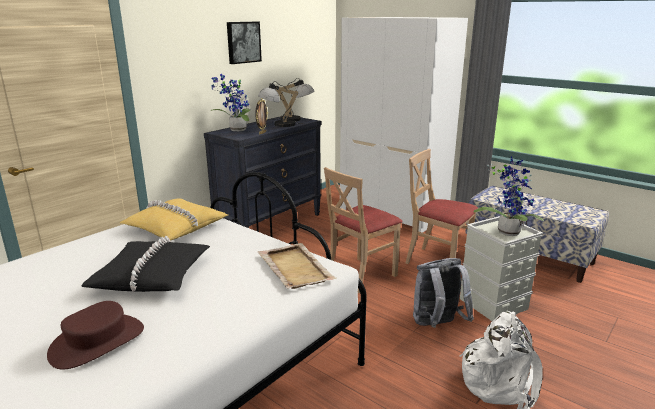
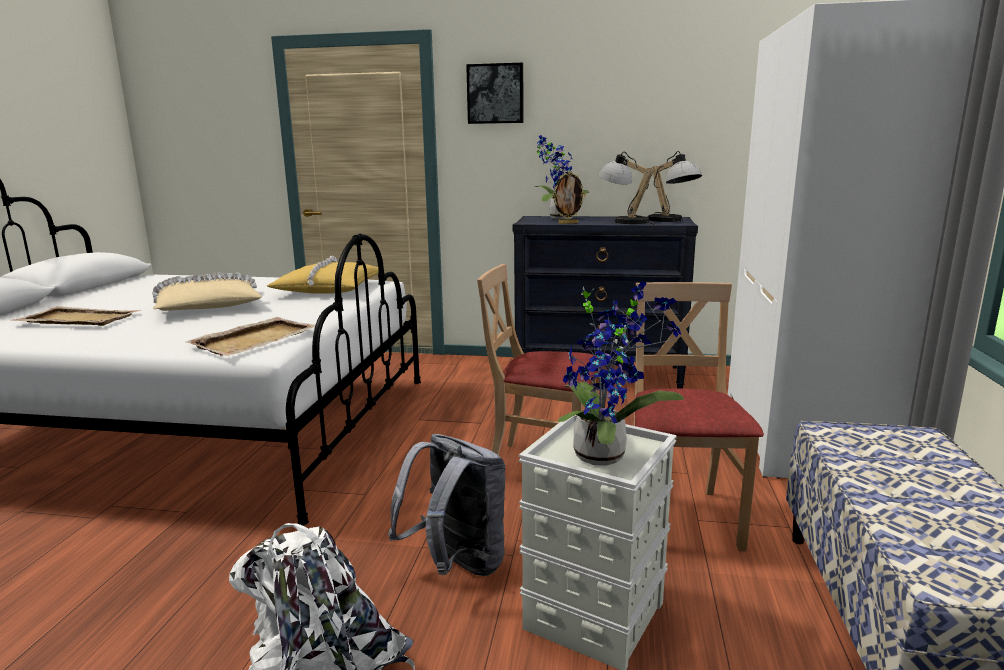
camera: 60 degrees right, 5 degrees down
(97, 342) = (78, 319): brown hat -> beige tray
(152, 275) = (209, 306): black pillow -> beige pillow
(243, 42) = (614, 95): picture -> picture (495, 94)

